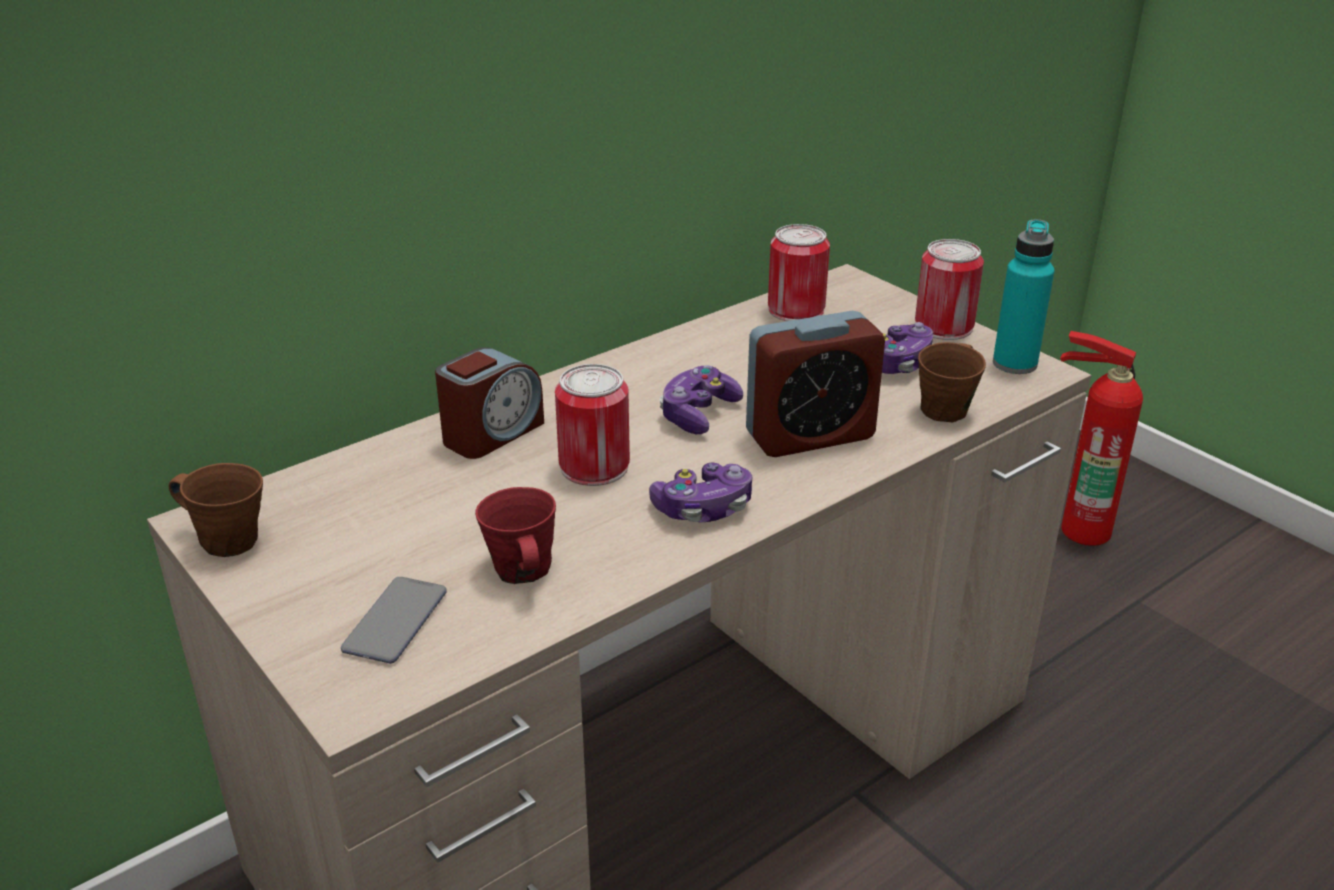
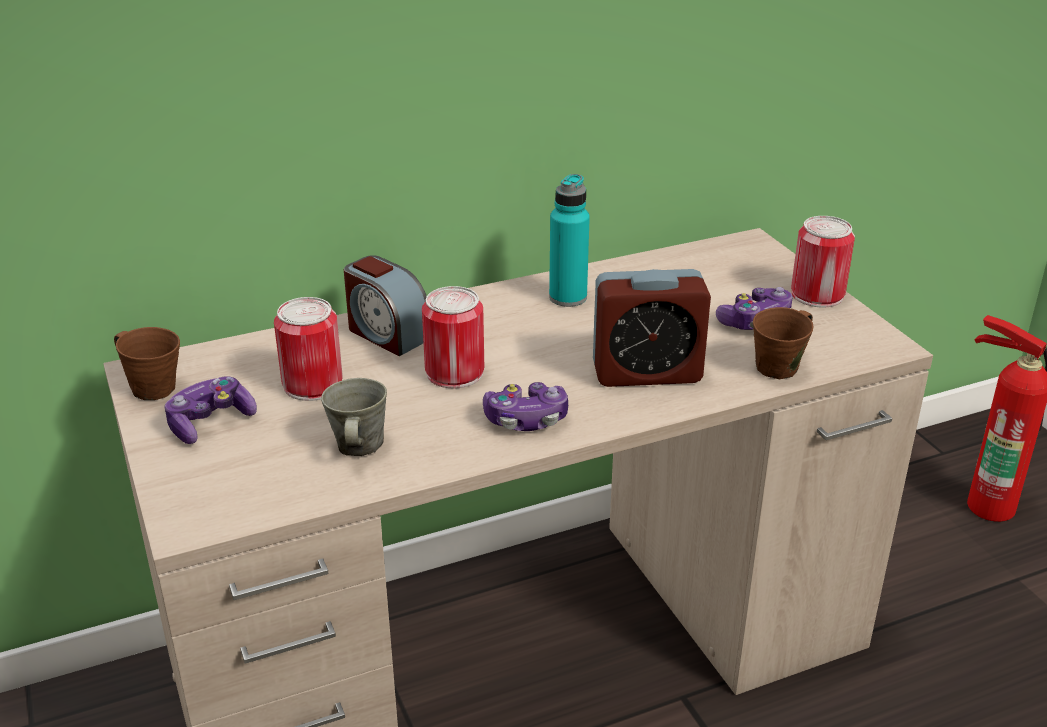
camera: 15 degrees right, 0 degrees up
(396, 621) = (246, 469): phone -> none
(492, 433) = (386, 334): alarm clock -> alarm clock turned 75 degrees clockwise
(522, 571) = (358, 447): red mug -> grey mug
(698, 414) = (561, 341): game controller -> game controller (210, 422)
(796, 310) = (691, 263): can -> can (312, 384)
(1014, 364) = (865, 336): turquoise bottle -> turquoise bottle (568, 297)

